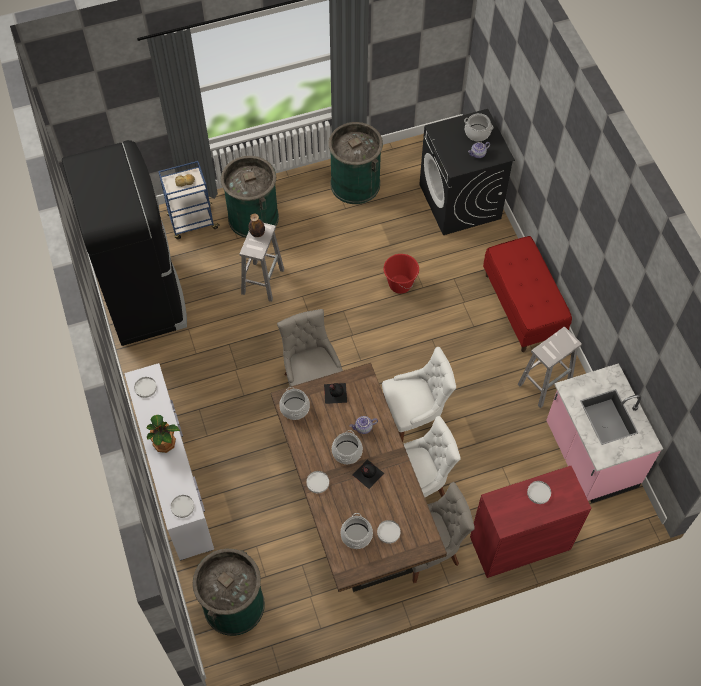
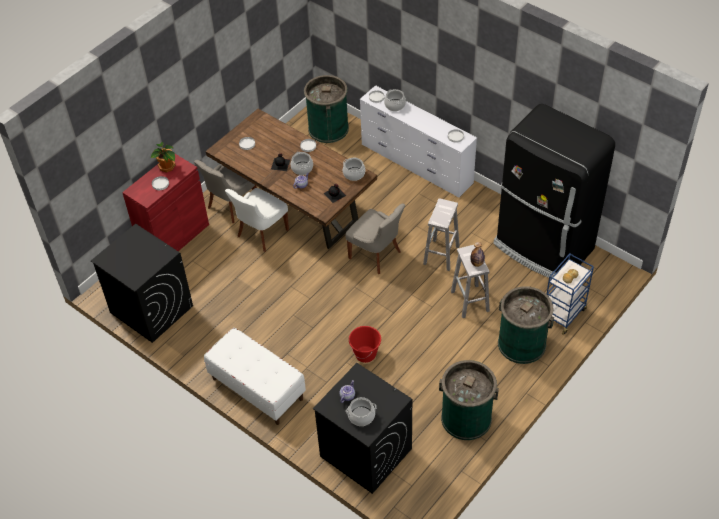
camera: 150 degrees right, 10 degrees down
(165, 442) = (416, 118): potted plant -> potted plant (167, 167)
(356, 535) = (265, 134): cooking pot -> cooking pot (395, 105)
(414, 417) = (289, 271): white chair -> none
(522, 307) = (257, 389): red bench -> white bench
(545, 384) = (208, 340): white stool -> white stool (441, 255)
(589, 456) = (151, 309): pink counter -> black washing machine

